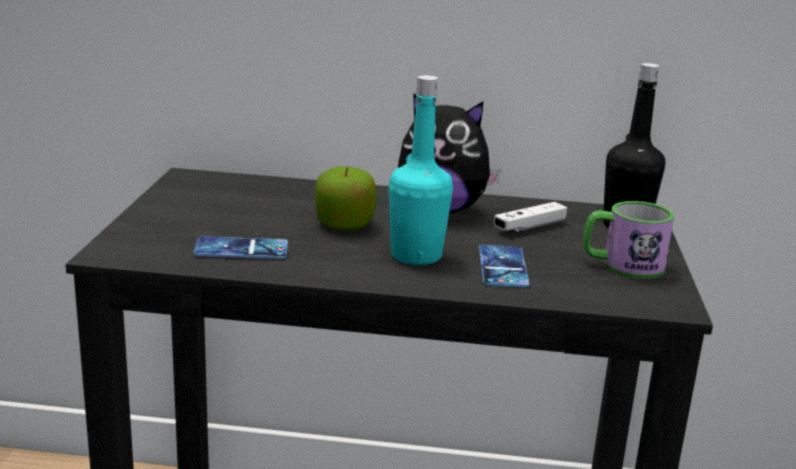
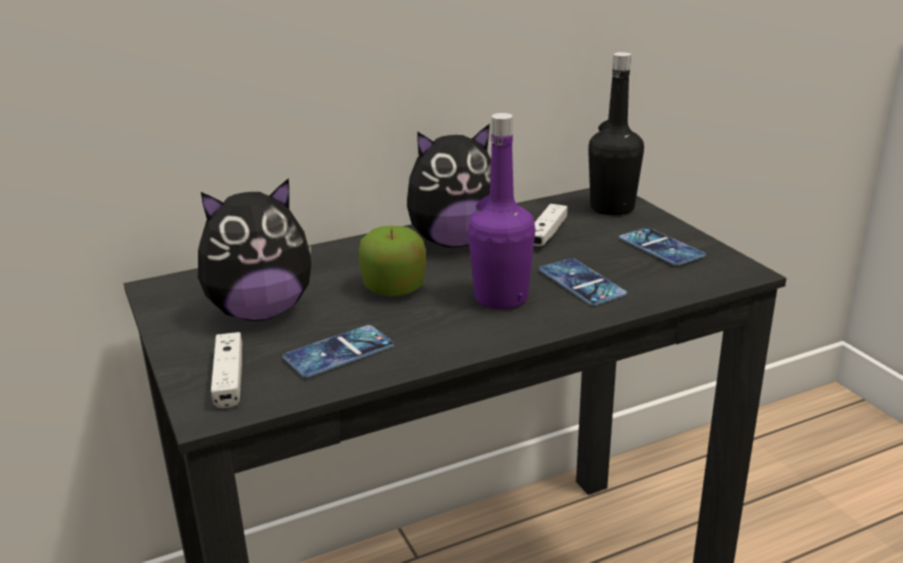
camera: 30 degrees left, 5 degrees up
(148, 240) = (229, 379): none -> white game controller
(228, 209) = (260, 312): none -> plush toy
(416, 256) = (501, 298): turquoise bottle -> purple bottle
(622, 265) = (661, 247): mug -> phone

